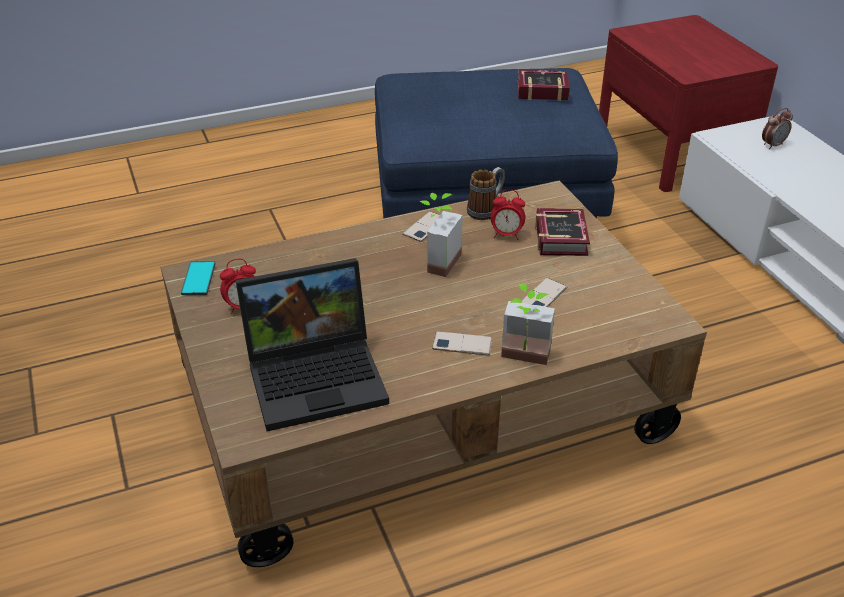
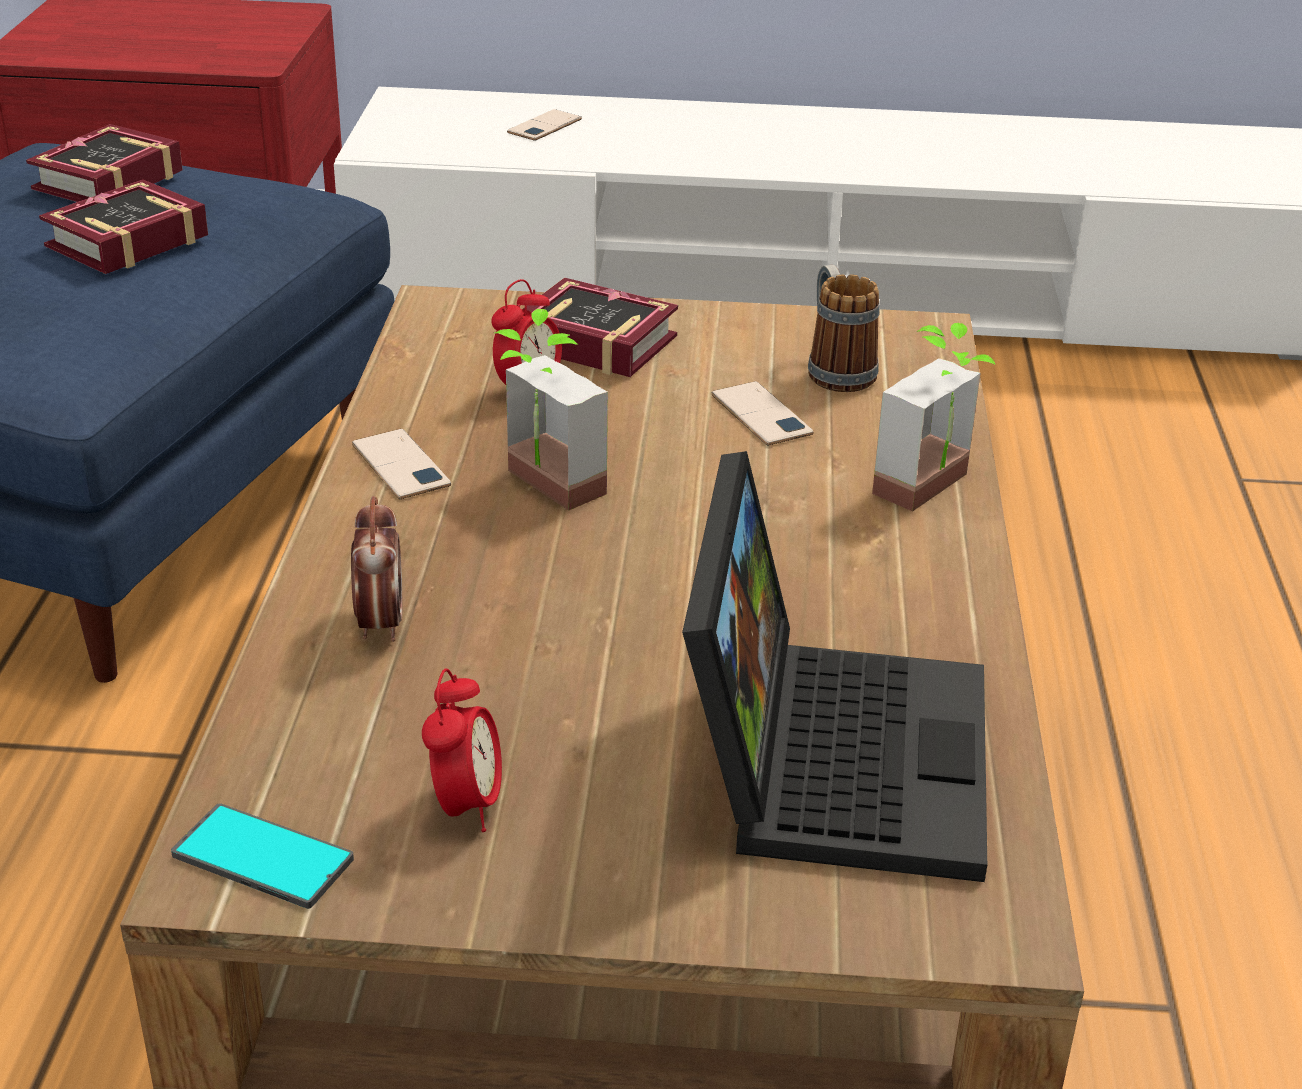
camera: 65 degrees left, 5 degrees down
(462, 344) = (844, 540): phone -> phone (544, 126)
(486, 210) = (417, 382): mug -> mug (835, 369)
(497, 112) = (120, 242): none -> book
(773, 145) = (458, 123): alarm clock -> alarm clock (380, 623)

